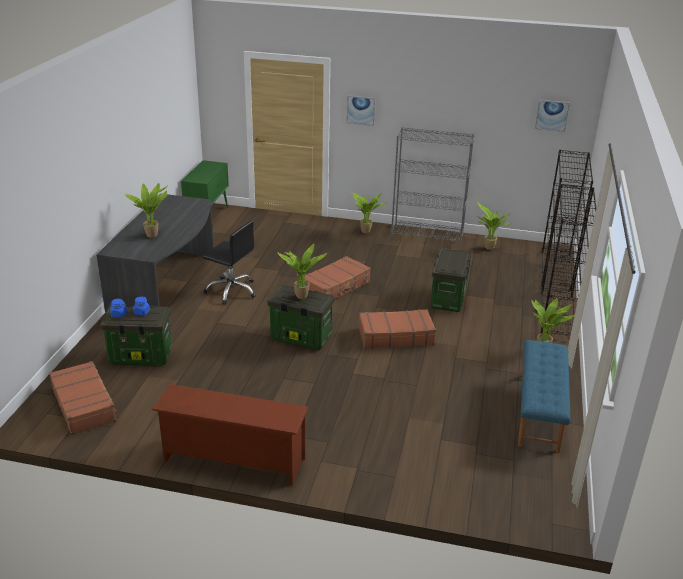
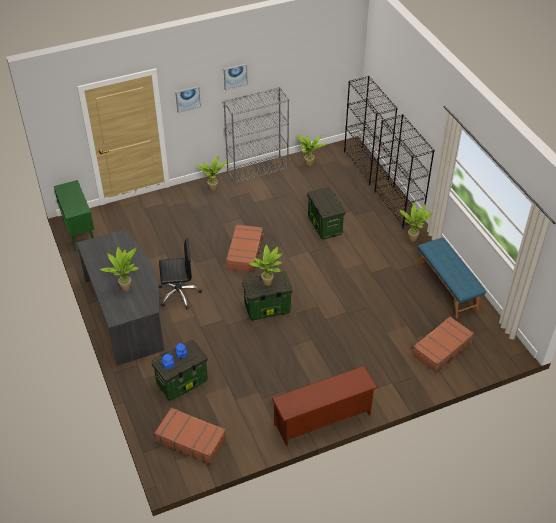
camera: 35 degrees left, 15 degrees up
(395, 336) = (322, 275): brown suitcase -> brown suitcase (441, 348)
(552, 115) = (333, 55): picture -> picture (235, 76)

